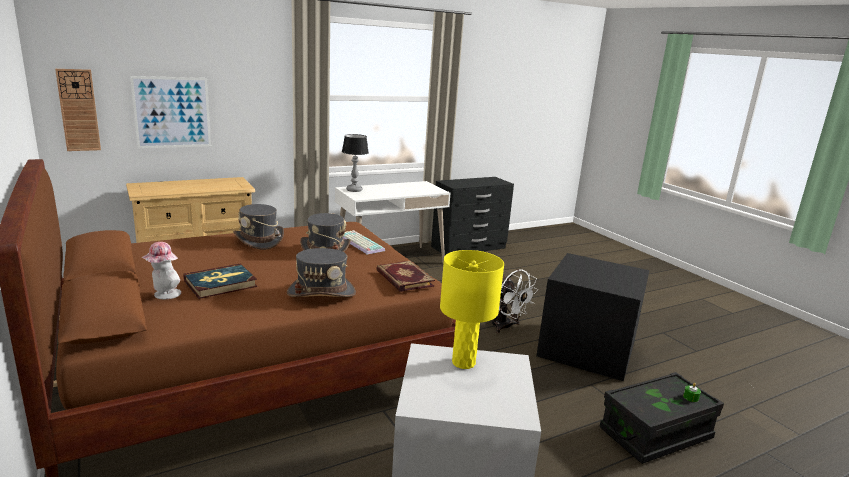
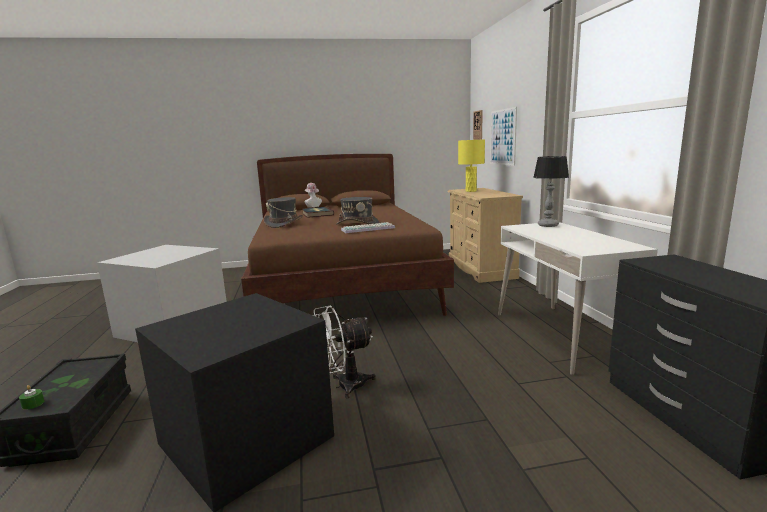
camera: 110 degrees right, 5 degrees down
(259, 240) = (387, 215): grey hat -> none
(403, 278) = (280, 233): book -> none
(463, 362) = (179, 255): yellow table lamp -> yellow table lamp (471, 191)

